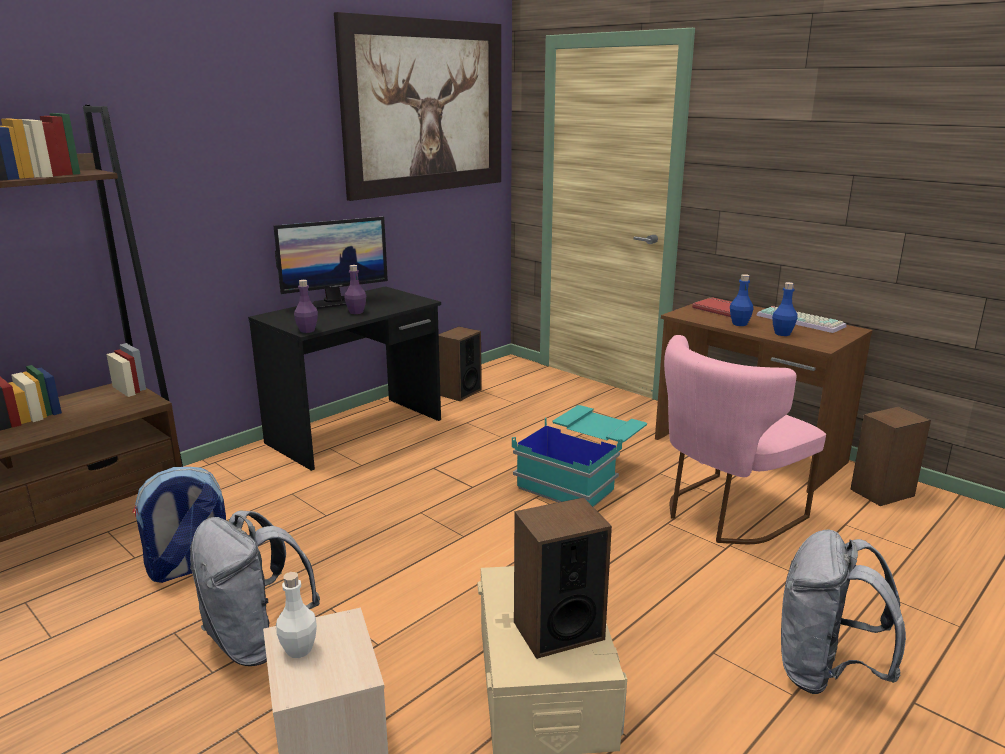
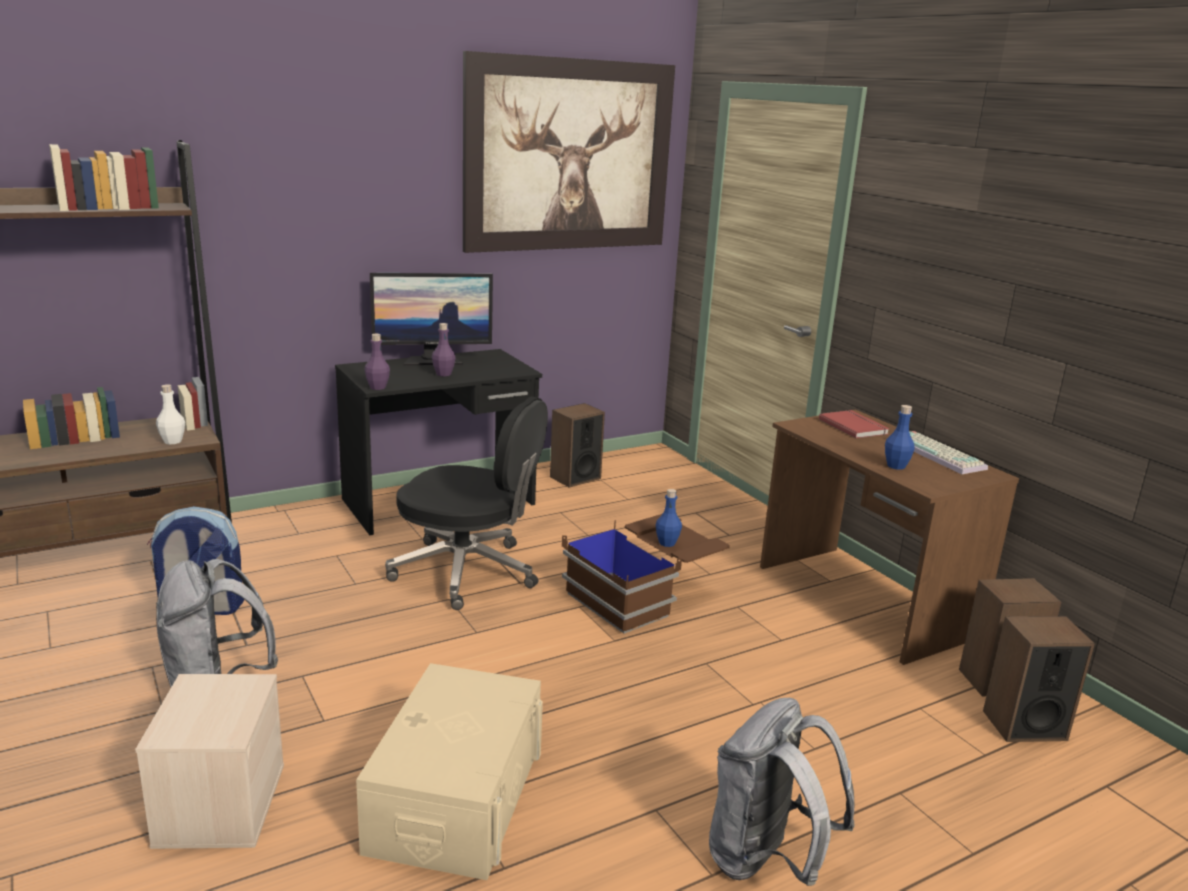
camera: 15 degrees right, 0 degrees up
(299, 650) = (195, 700): white bottle -> white bottle (172, 441)
(421, 486) = (468, 572): none -> black office chair
(558, 630) = (458, 741): speaker -> speaker (1024, 725)
(581, 477) = (644, 595): turquoise storage box -> brown storage box
(724, 514) = (779, 667): pink chair -> none
(739, 324) = (855, 447): blue bottle -> blue bottle (667, 543)

